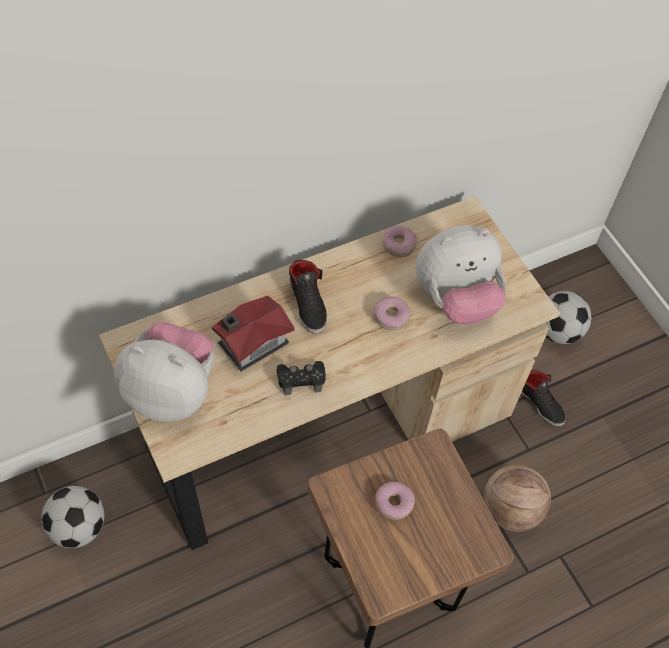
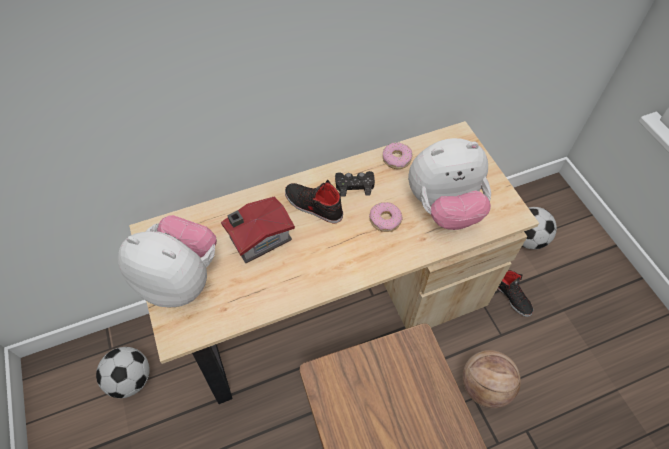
camera: 10 degrees right, 0 degrees up
(301, 380) = (299, 273): black game controller -> black game controller (354, 185)
(308, 304) = (313, 206): black shoe -> black shoe turned 135 degrees clockwise
(394, 503) = (376, 393): donut -> none

